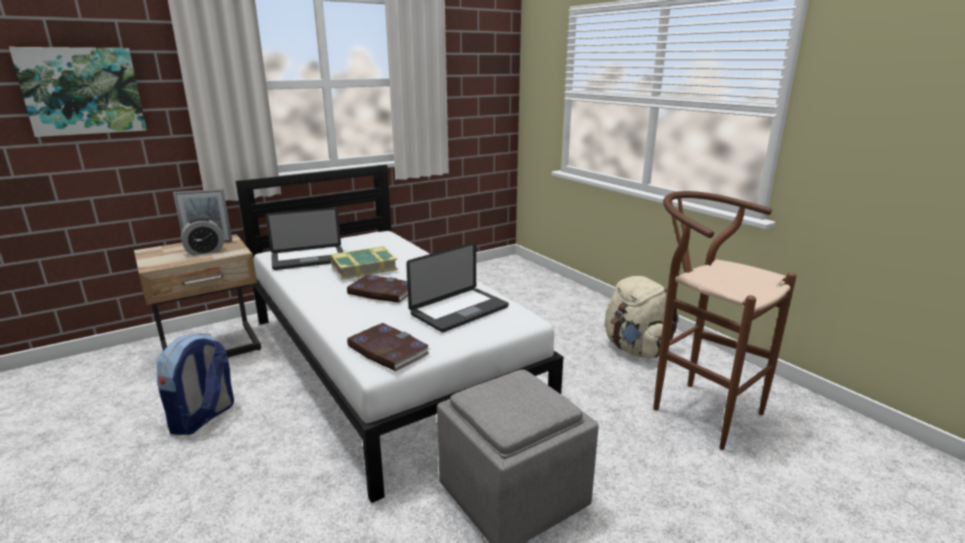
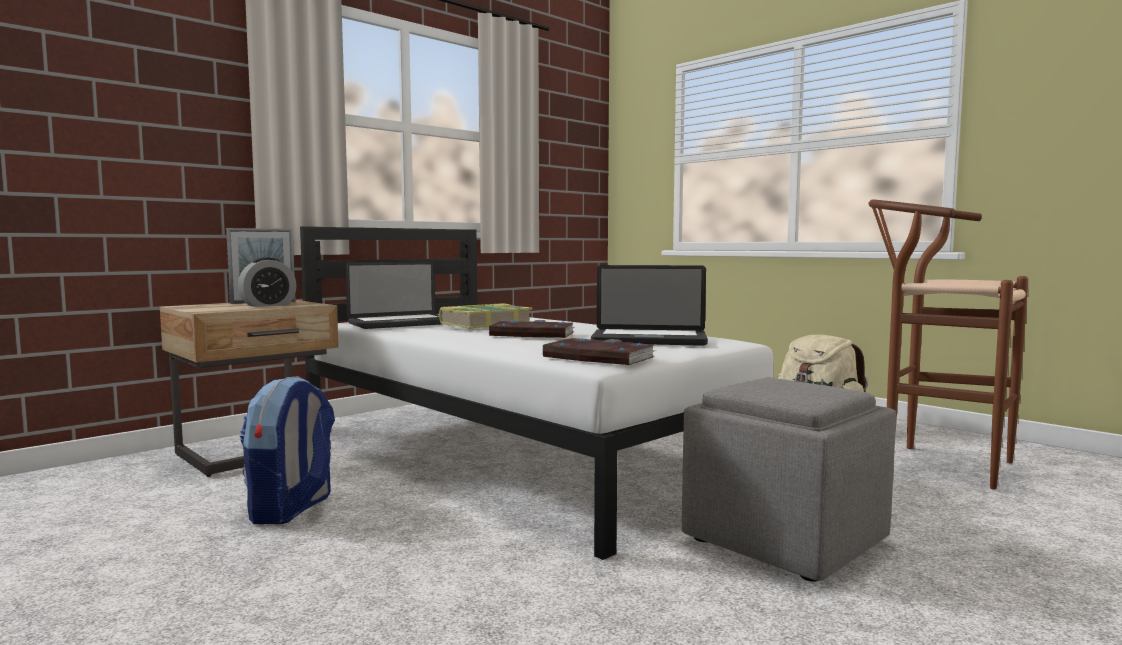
camera: 10 degrees left, 15 degrees down
(82, 91) = (120, 93): picture -> none
(459, 311) = (649, 340): laptop -> laptop turned 60 degrees clockwise

